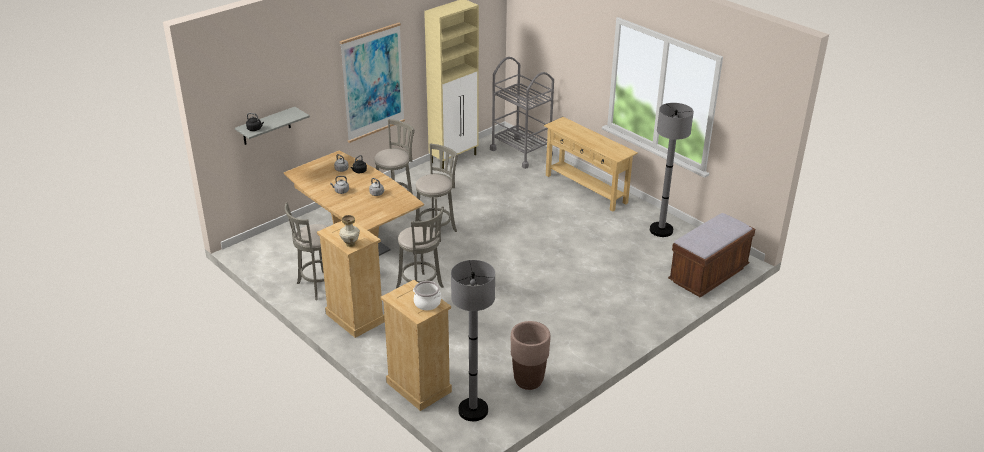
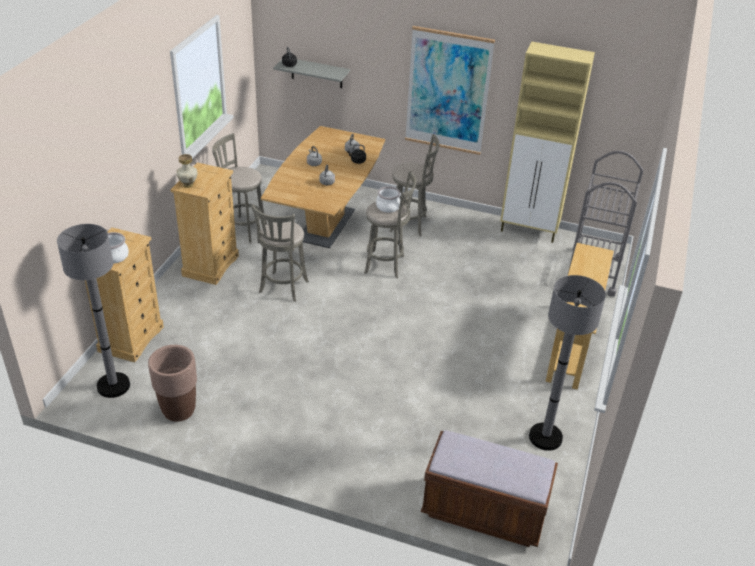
camera: 60 degrees right, 5 degrees up
(432, 180) = (388, 207): none -> cooking pot

